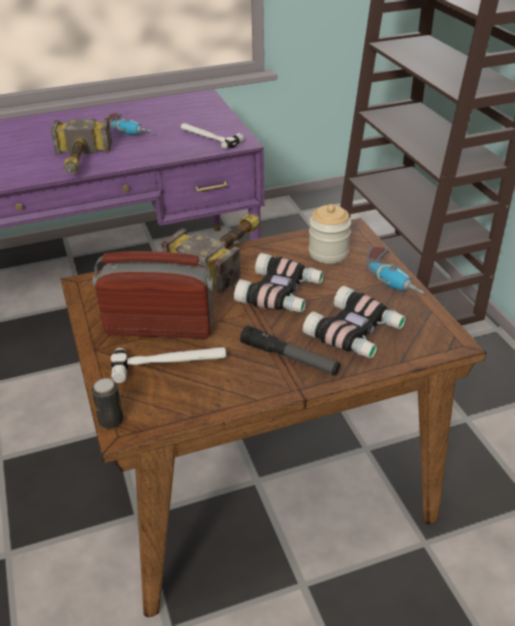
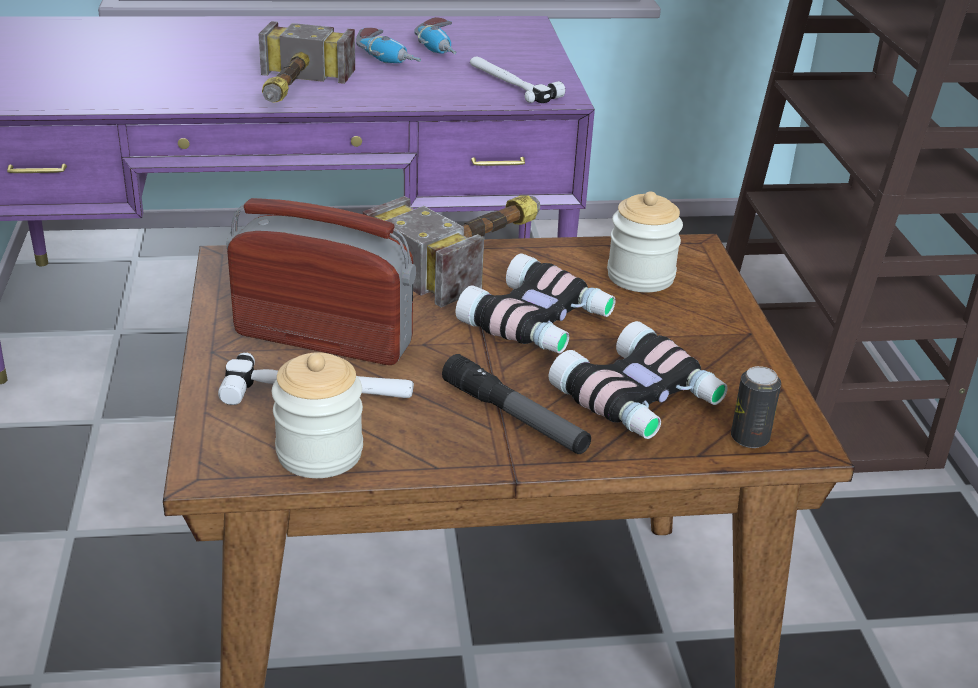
camera: 10 degrees right, 5 degrees down
(111, 421) = (196, 455): can -> can (749, 438)
(185, 404) = (319, 453): none -> jar
(393, 279) = (735, 332): power drill -> power drill (441, 48)

